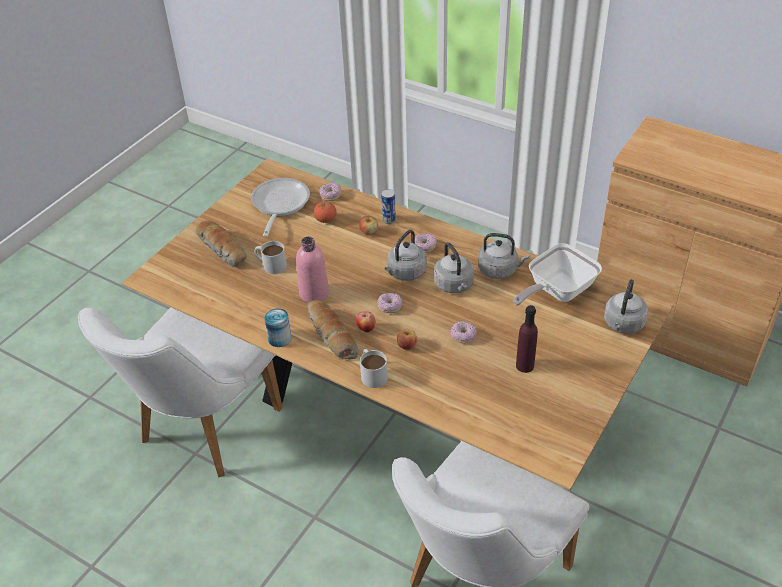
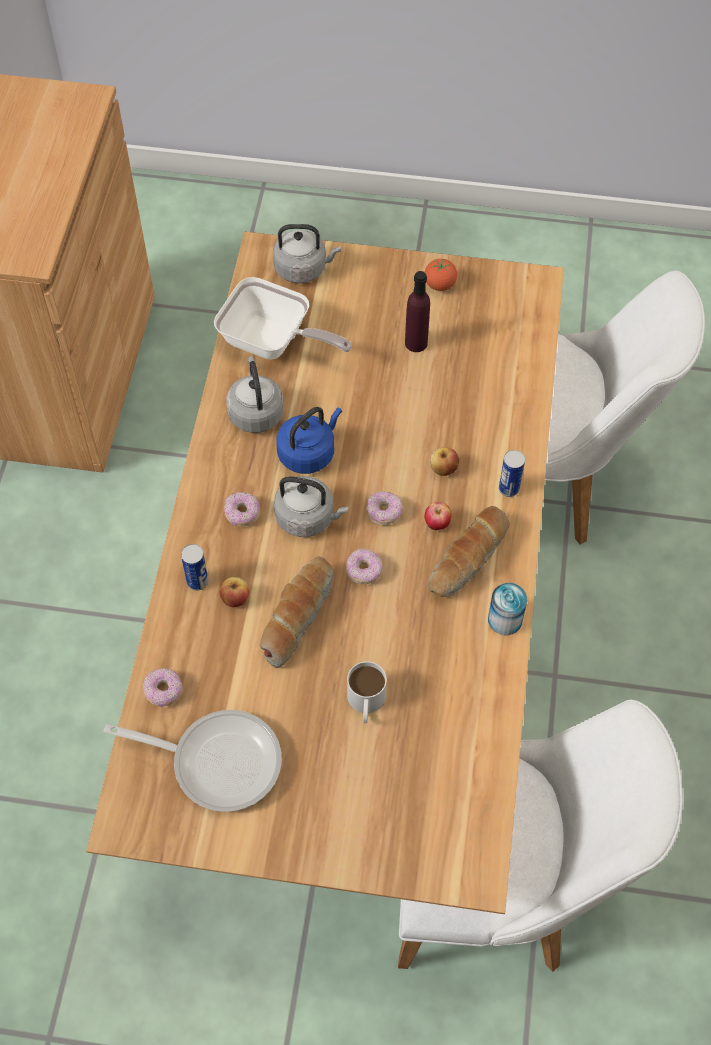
camera: 115 degrees left, 15 degrees up
(223, 249) = (361, 792): bread -> bread (296, 616)
(279, 205) = (217, 761): frying pan -> frying pan turned 150 degrees counterclockwise
(314, 293) = (400, 615): pink bottle -> none
(325, 220) = (230, 671): tomato -> tomato (439, 285)
(372, 373) = (508, 489): white mug -> can
(454, 285) = (308, 453): grey kettle -> blue kettle
(463, 336) = (398, 415): donut -> donut (364, 571)

